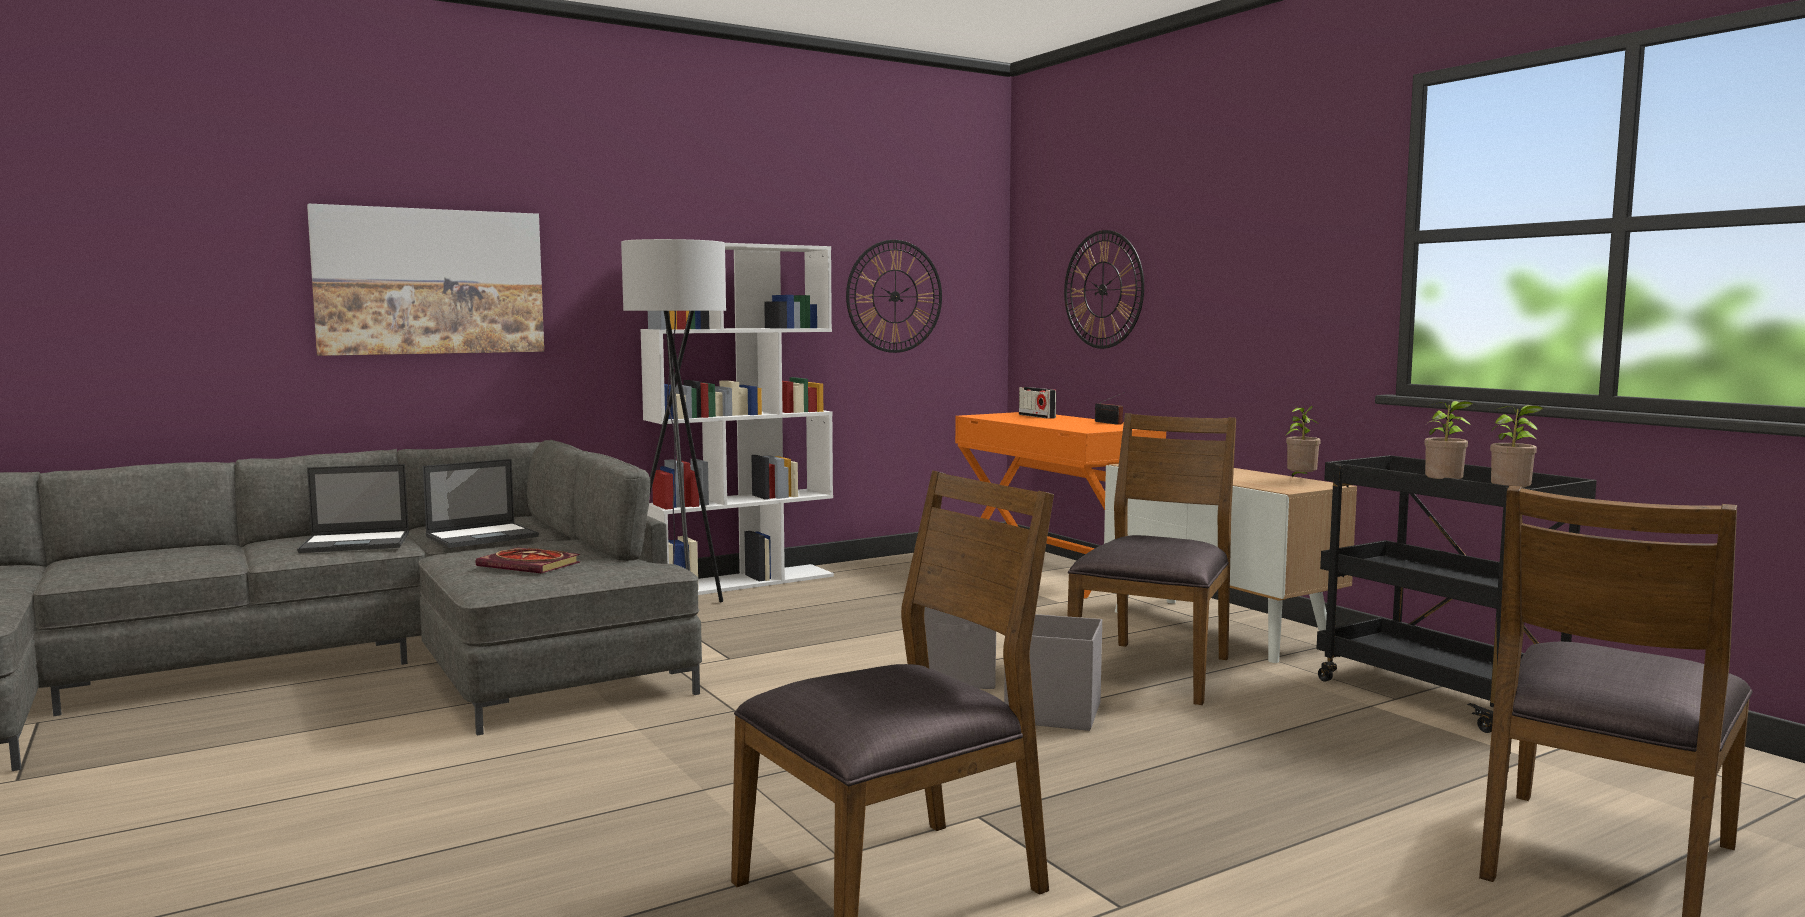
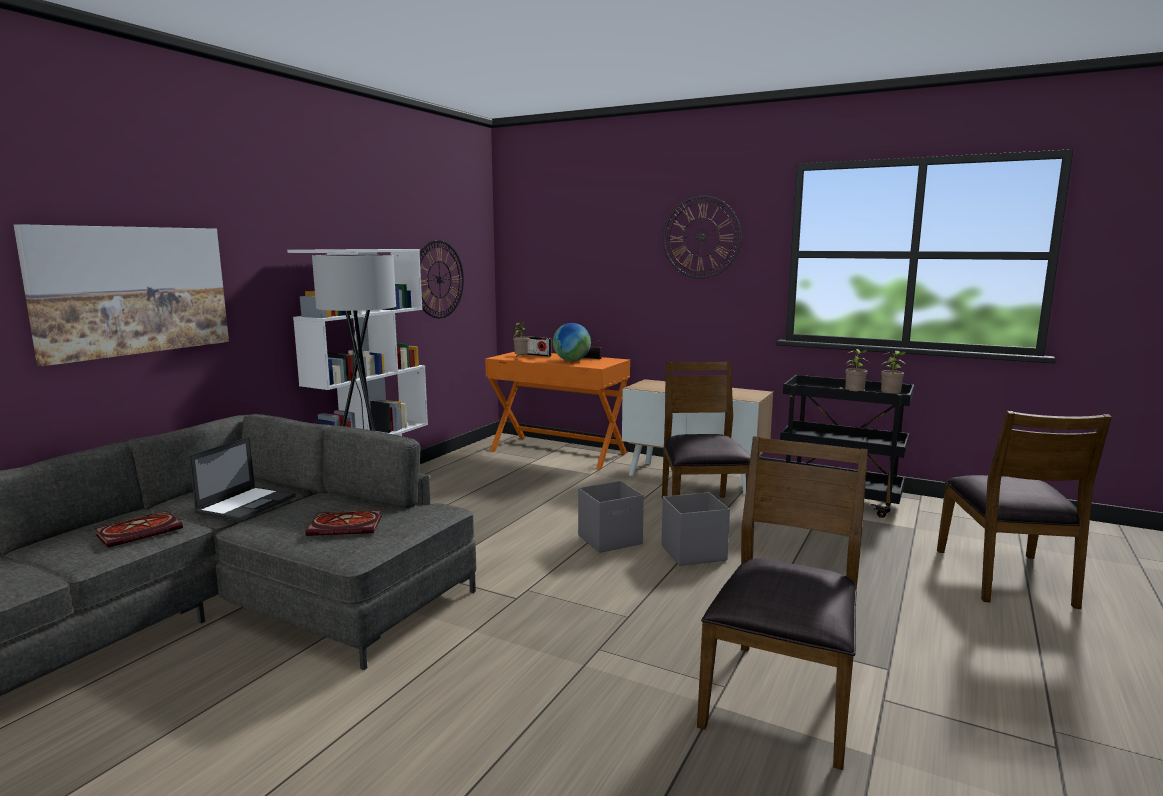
camera: 30 degrees left, 5 degrees up
(357, 543) = (141, 531): laptop -> book
(1069, 423) = (572, 361): none -> globe
(1103, 289) = (576, 274): wall clock -> wall clock (701, 237)
(1300, 481) = (742, 390): potted plant -> potted plant (521, 359)

